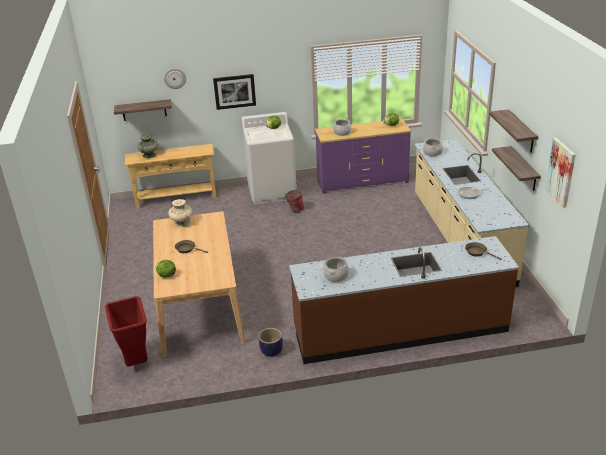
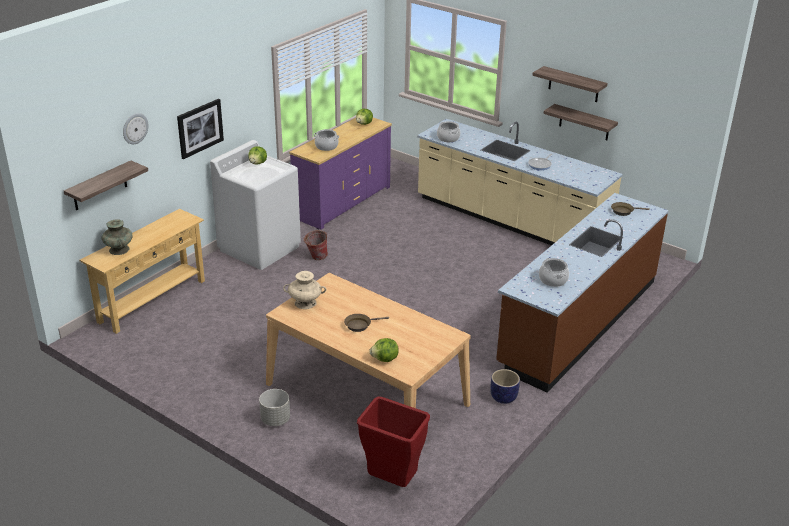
camera: 45 degrees left, 0 degrees up
(136, 292) = (275, 419): none -> grey planter
(561, 172) = (656, 109): picture -> none

